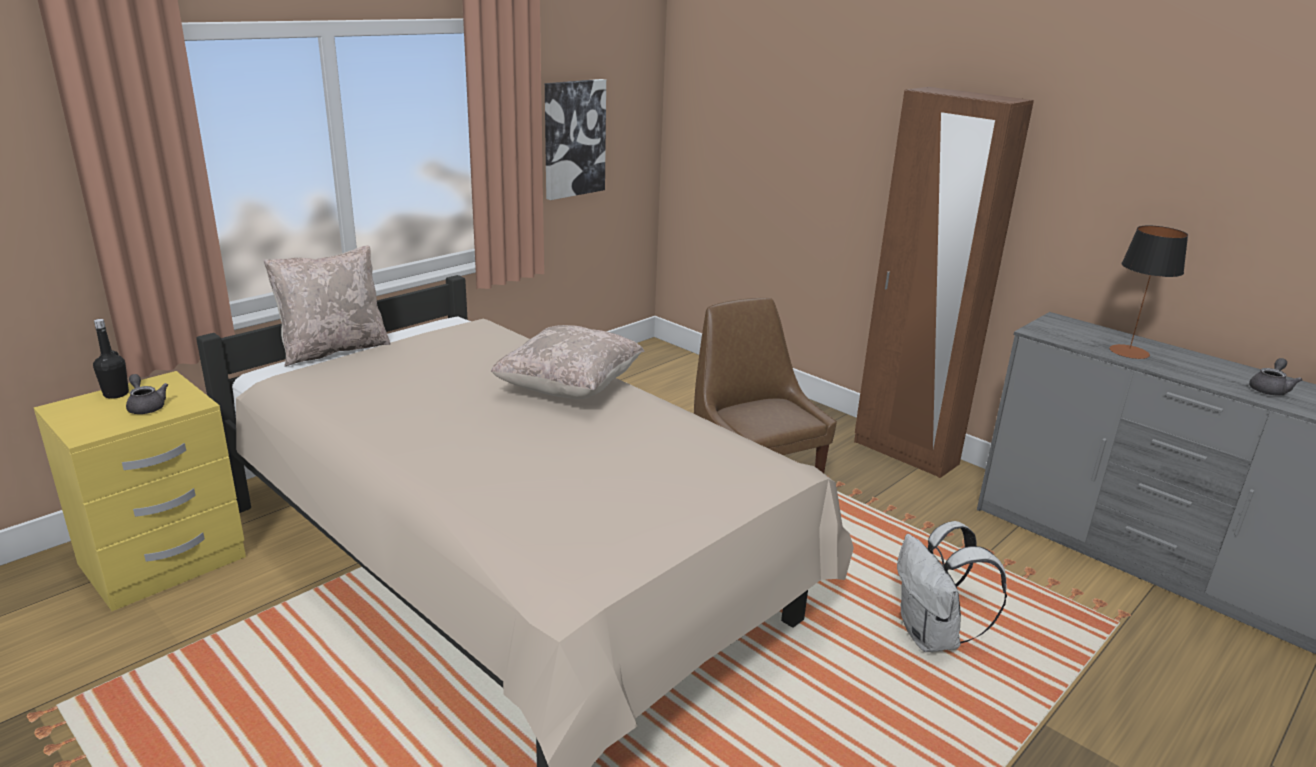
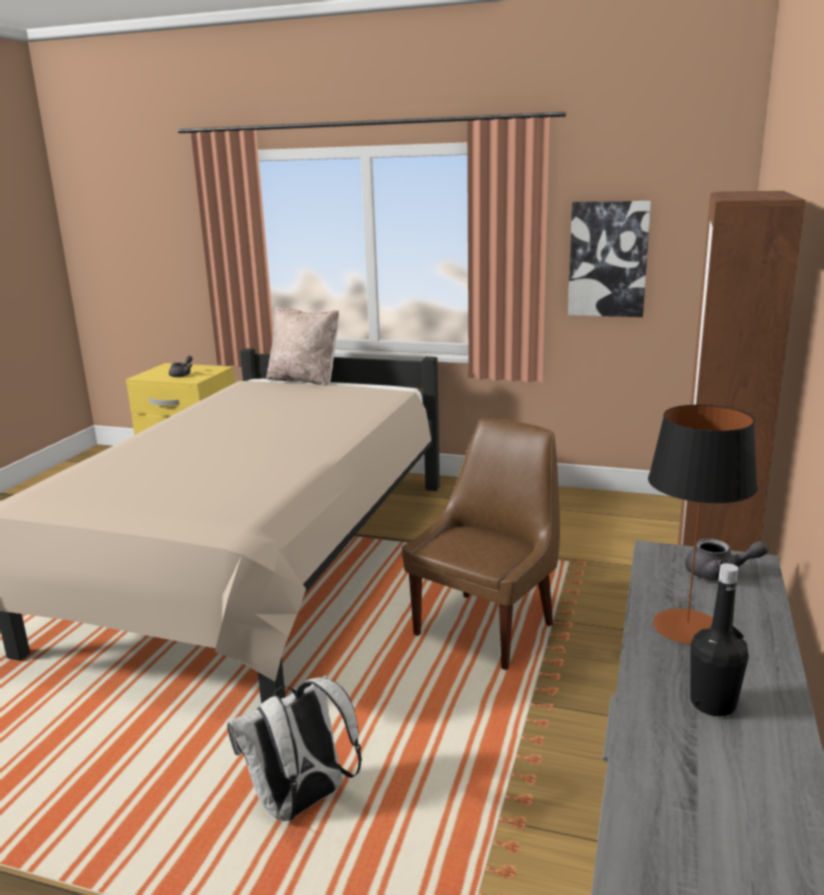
camera: 65 degrees right, 5 degrees down
(116, 394) = (192, 367): black bottle -> black bottle (713, 703)
(569, 389) = (306, 437): beige pillow -> none
(1269, 389) = (705, 783): grey teapot -> grey teapot (719, 574)

